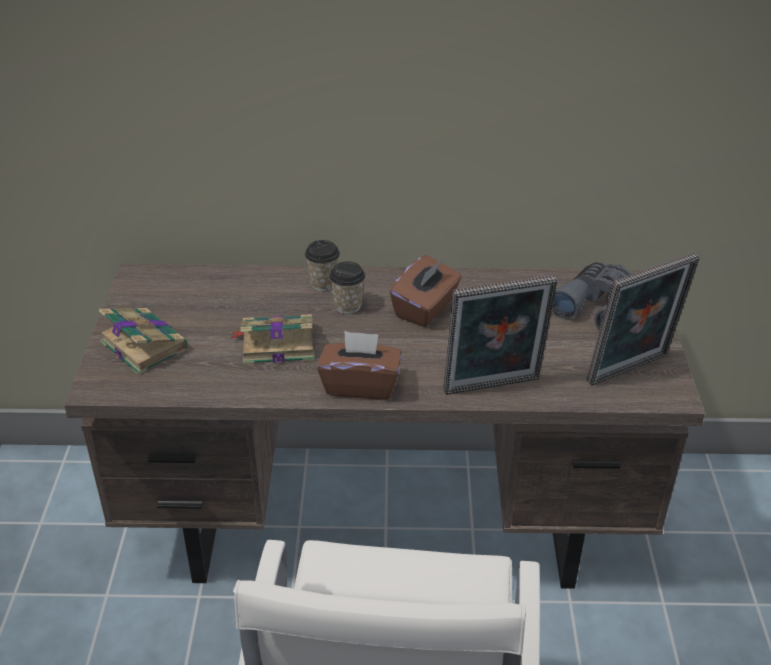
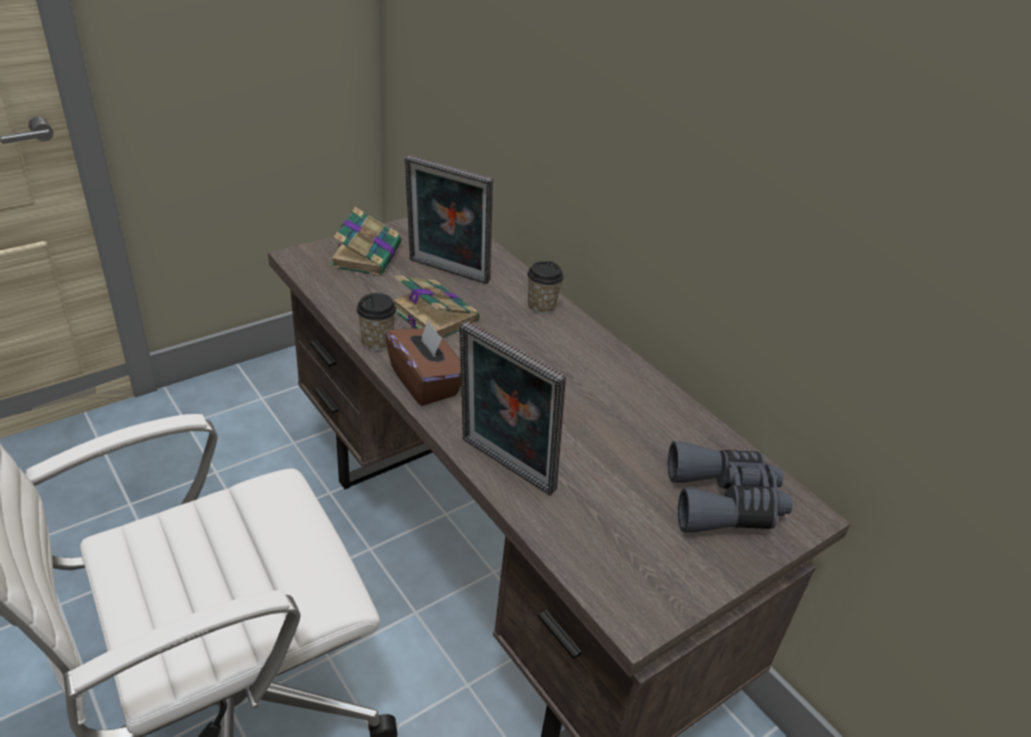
camera: 50 degrees right, 0 degrees up
(347, 306) = (526, 332): cup -> cup (377, 342)
(425, 309) = (575, 378): brown tissue box -> none
(631, 372) = (639, 567): picture frame -> picture frame (446, 273)

